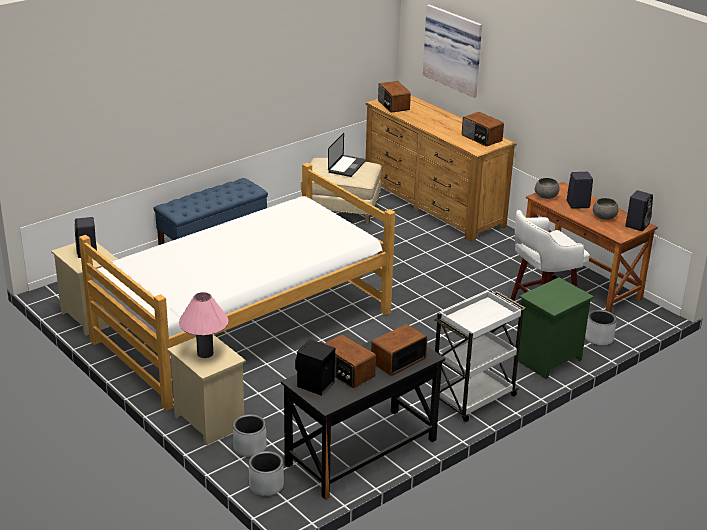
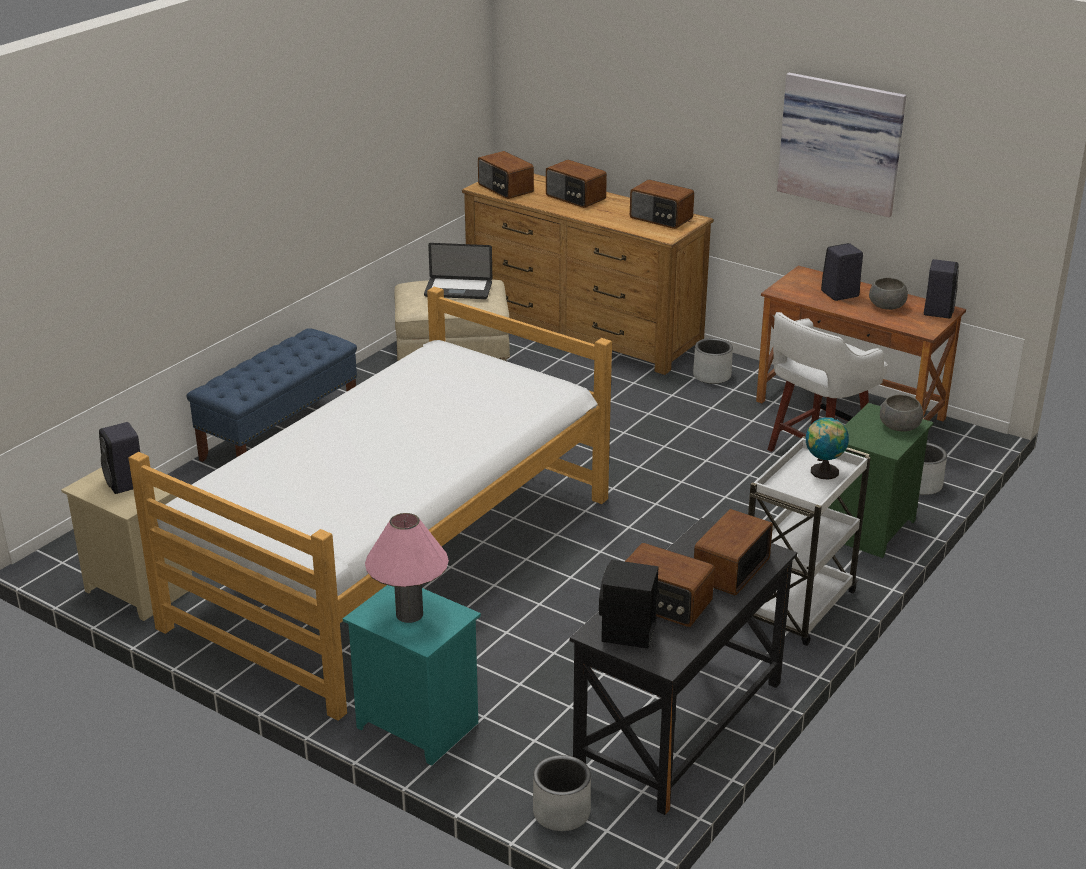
camera: 15 degrees left, 0 degrees up
(208, 422) = (415, 726): beige nightstand -> turquoise nightstand
(249, 447) = (503, 754): grey planter -> grey planter (712, 376)
(347, 167) = (458, 290): laptop -> laptop turned 90 degrees clockwise
(434, 117) = (575, 197): none -> radio
(454, 49) = (594, 91): picture -> picture (842, 142)
(490, 314) = (823, 472): none -> globe
(545, 196) = (788, 288): grey bowl -> grey bowl (899, 426)

